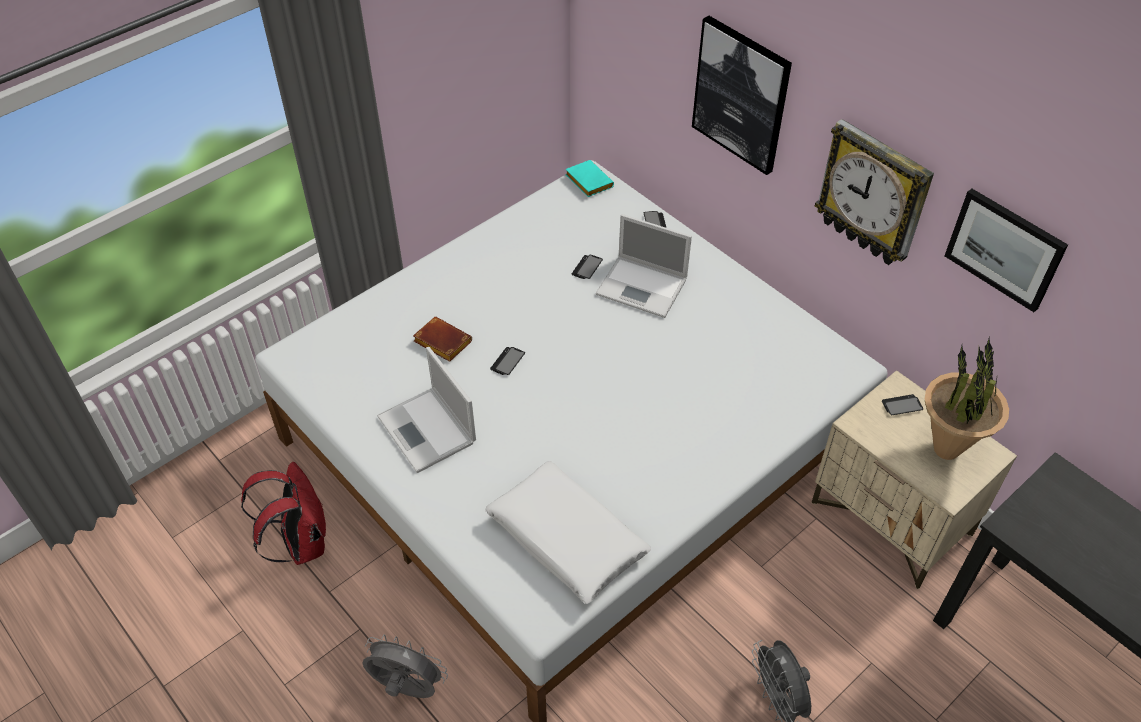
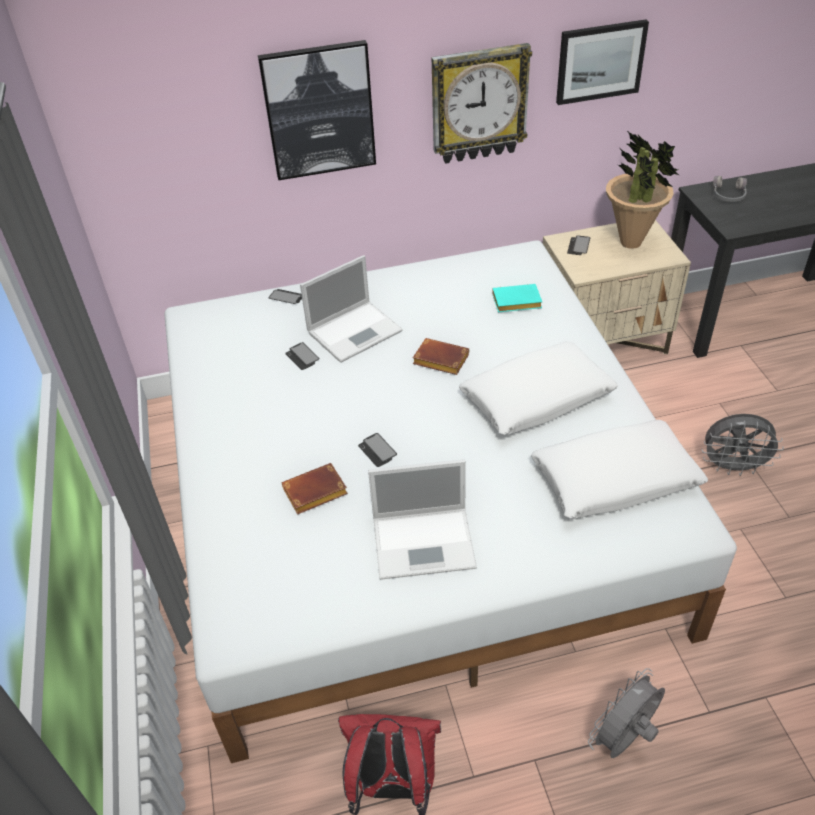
camera: 60 degrees left, 5 degrees down
(587, 181) = (193, 319): turquoise book -> turquoise book (515, 303)
(636, 447) = (537, 399): none -> white pillow
(642, 359) = (439, 361): none -> brown book
(1078, 504) = (728, 195): none -> grey headphones

